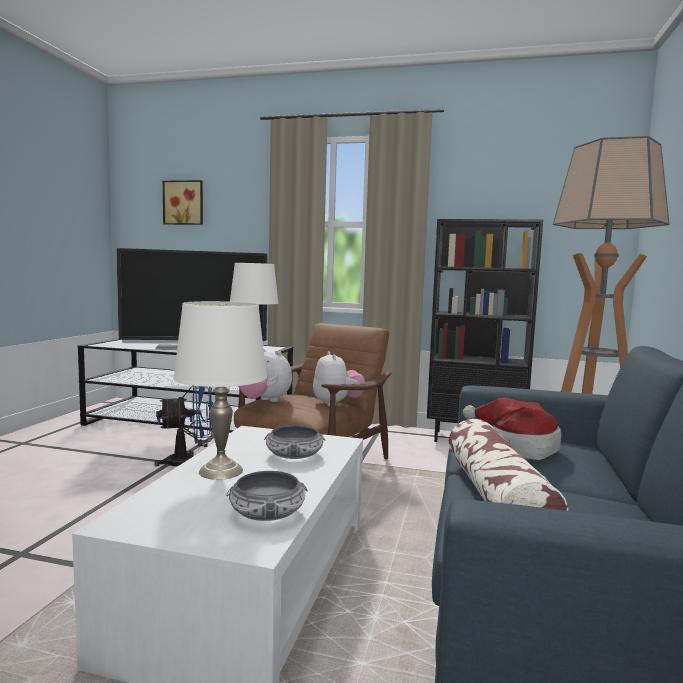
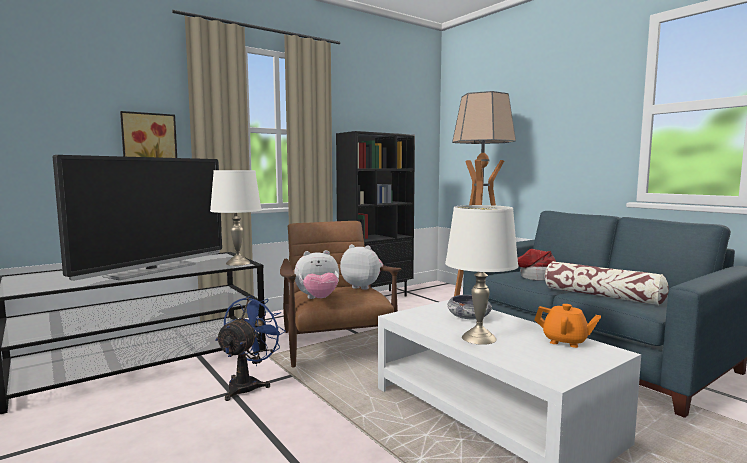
camera: 50 degrees left, 0 degrees up
(184, 203) = (55, 93): picture -> picture (149, 138)
(267, 513) = (565, 341): bowl -> orange teapot

